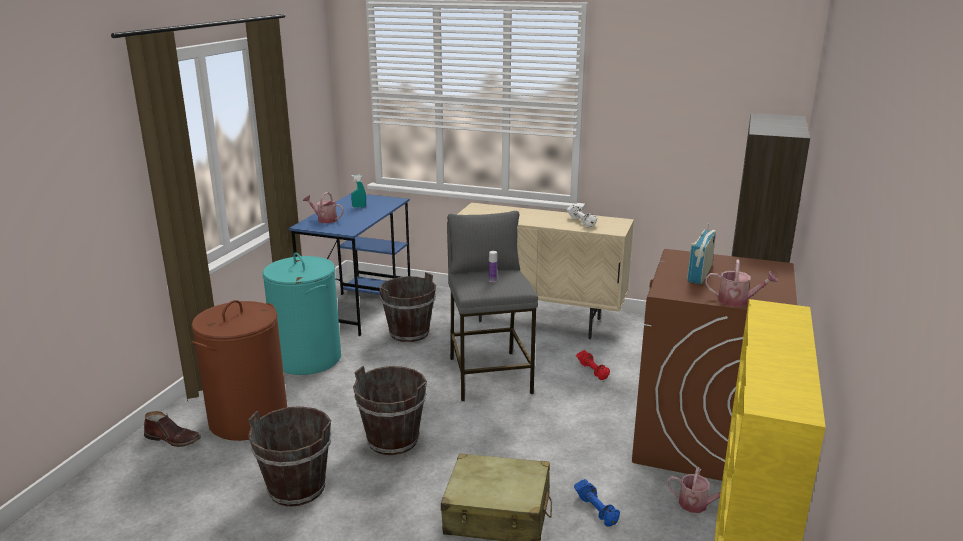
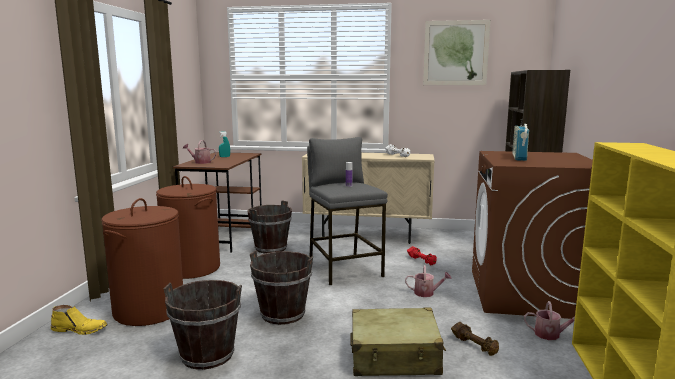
camera: 10 degrees left, 10 degrees down
(173, 439) = (80, 329): brown boot -> yellow boot
(308, 358) = (192, 268): turquoise laundry basket -> brown laundry basket
(359, 306) = (225, 235): blue desk -> brown desk
(597, 510) = (475, 345): blue dumbbell -> brown dumbbell
(675, 79) = (456, 53): none -> picture
(737, 301) = (562, 165): watering can -> watering can (427, 293)

